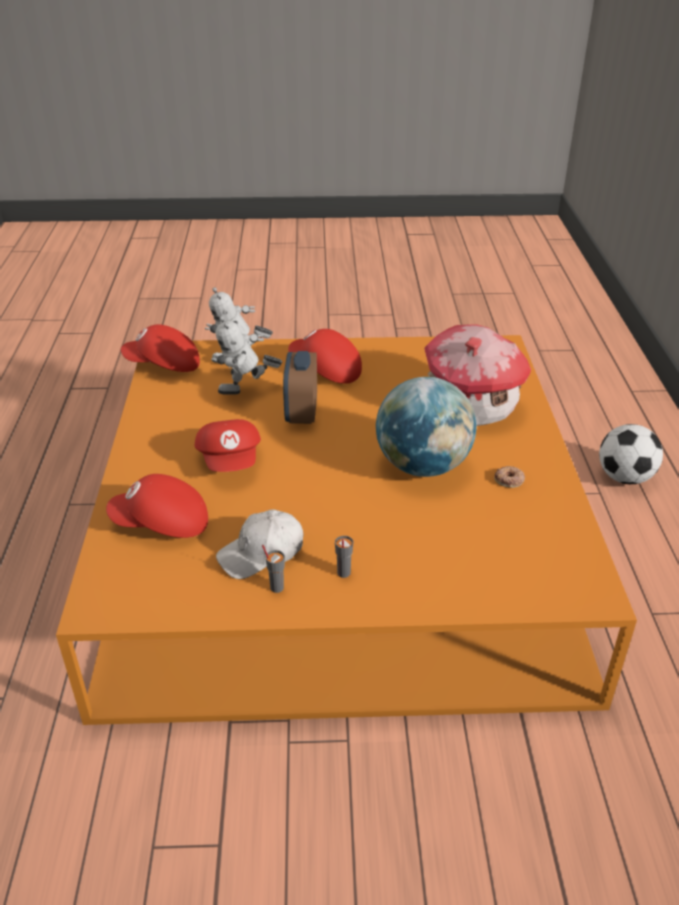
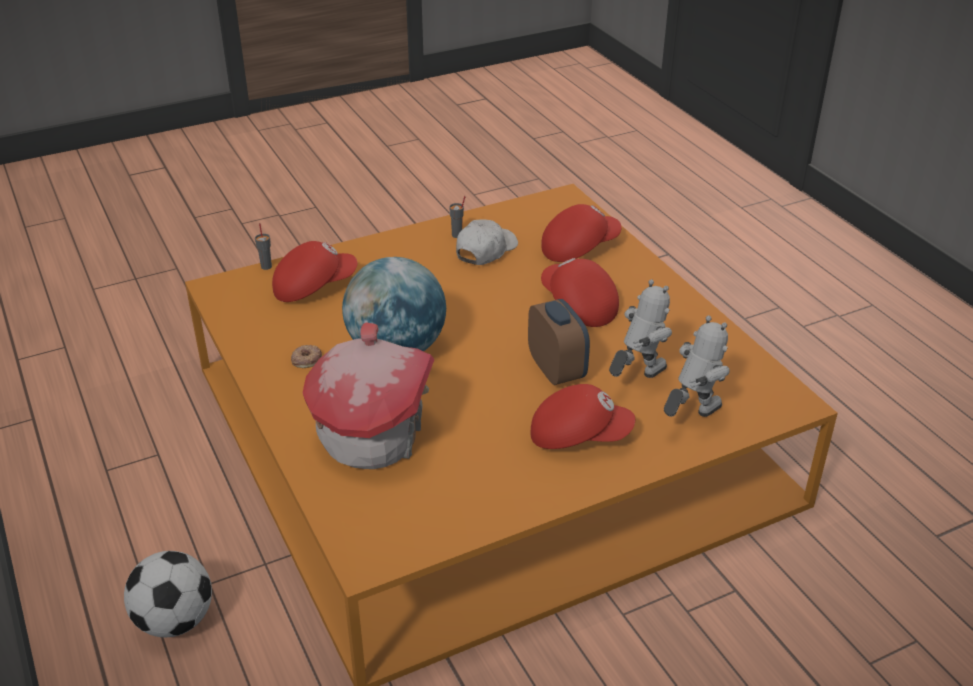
camera: 155 degrees right, 0 degrees up
(163, 365) = (766, 384): red cap -> red cap (313, 286)
(343, 573) = (415, 254): grey cup -> grey cup (266, 266)

